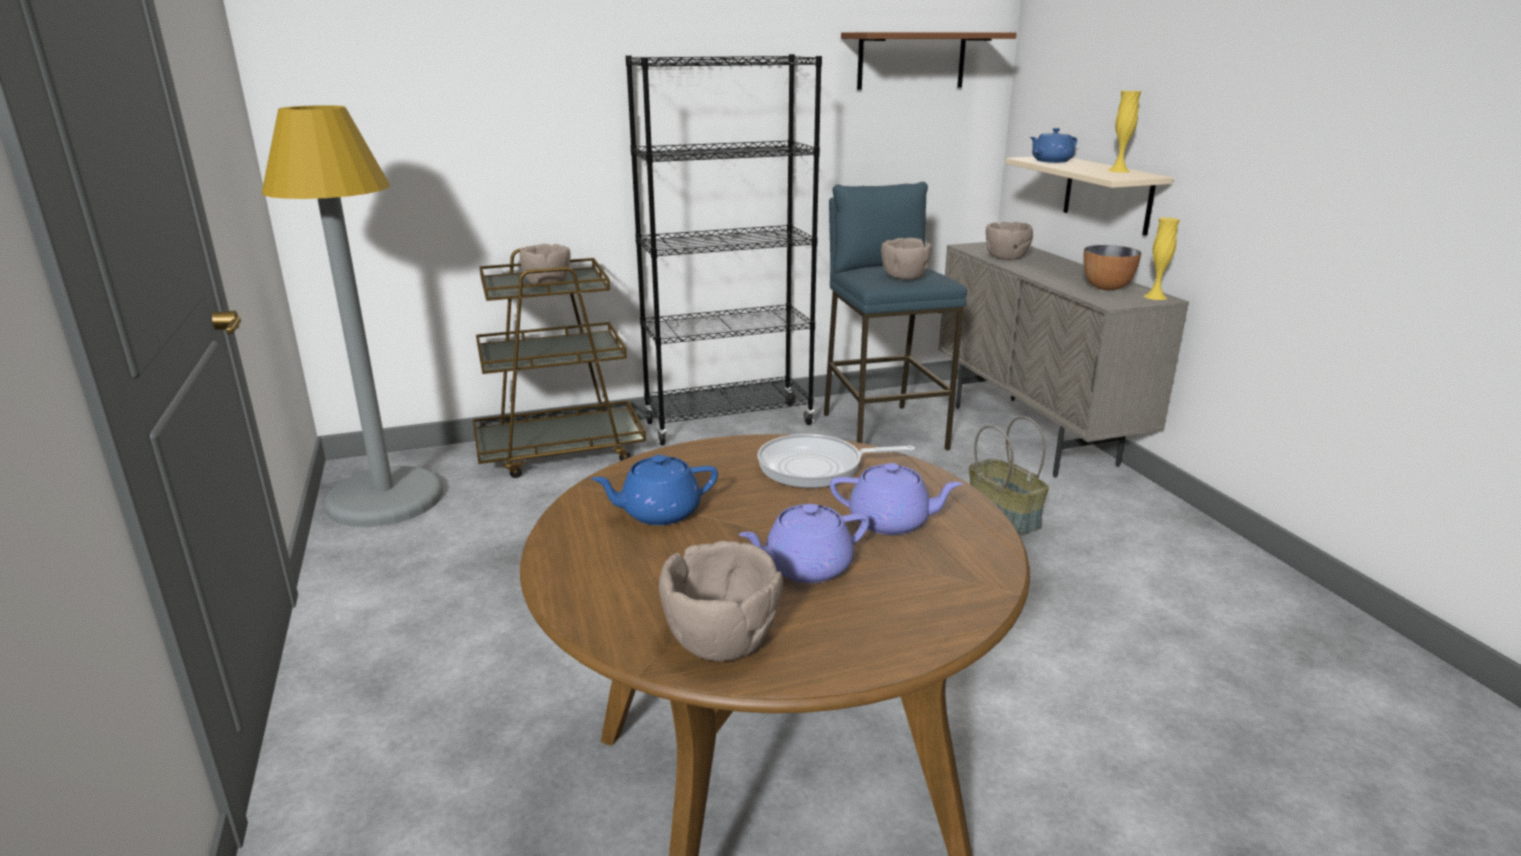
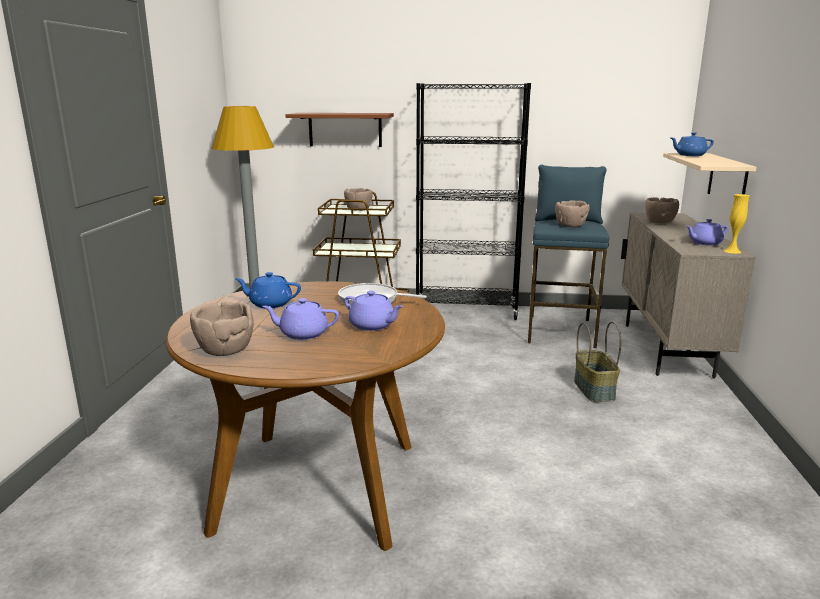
camera: 25 degrees right, 5 degrees down
(911, 60) = (613, 88): brown shelf -> brown shelf (345, 129)
(1107, 287) = (704, 243): bowl -> purple teapot
(1118, 171) = (723, 161): yellow vase -> none

